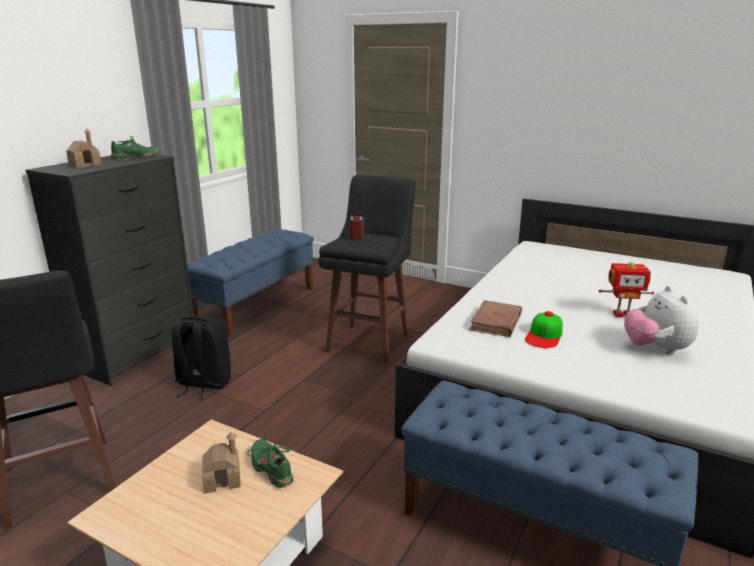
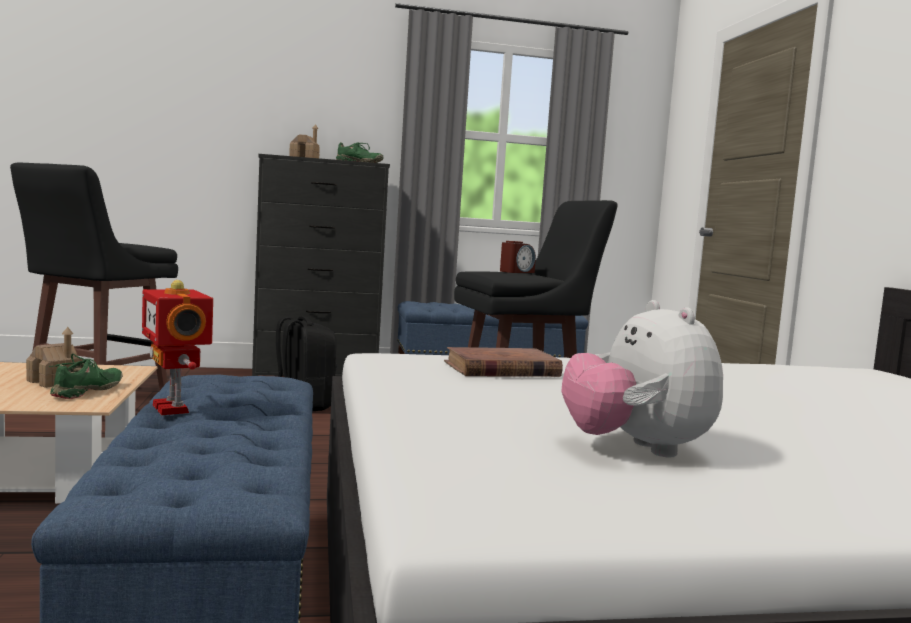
camera: 50 degrees right, 15 degrees down
(544, 335) = (513, 389): cap -> none
(622, 314) = (736, 423): toy robot -> toy robot (174, 408)
(656, 349) = (636, 449): plush toy -> plush toy turned 60 degrees counterclockwise

